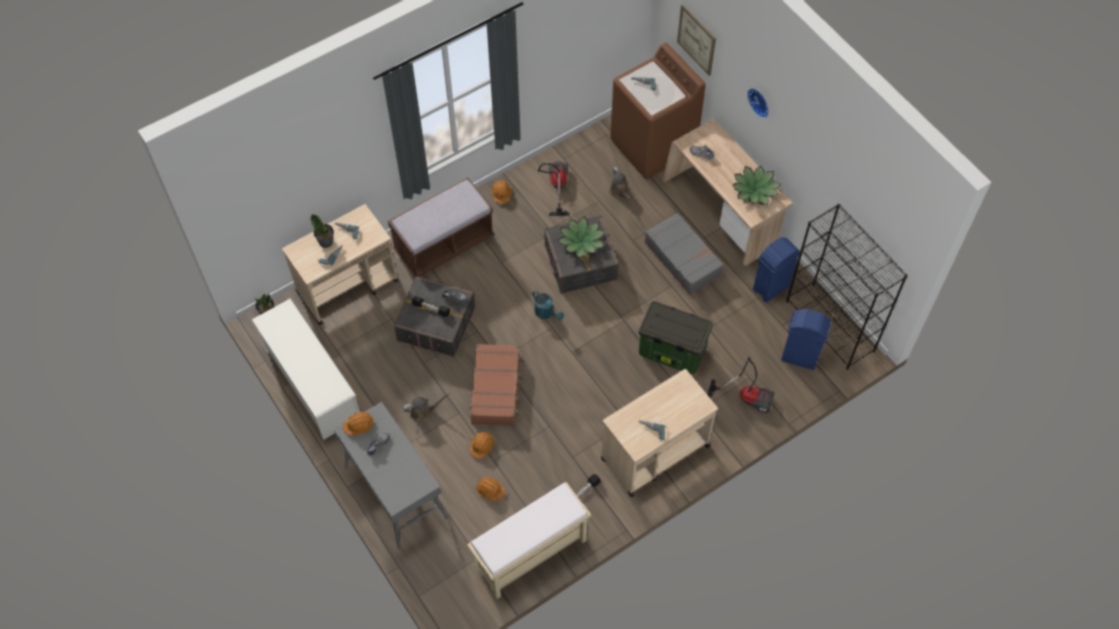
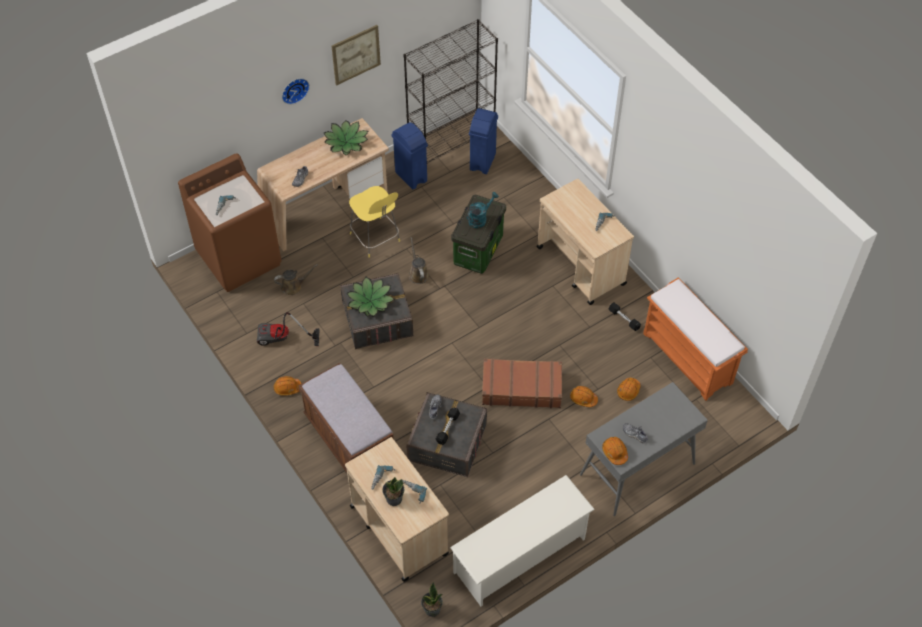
camera: 90 degrees left, 5 degrees down
(424, 412) = (549, 449): brown watering can -> brown watering can (418, 273)
(530, 555) = (688, 358): beige bench -> orange bench
(546, 313) = (435, 347): turquoise watering can -> turquoise watering can (480, 218)
(683, 258) = (375, 238): grey suitcase -> yellow stool
(696, 39) = (207, 134): picture -> picture (356, 54)
(746, 396) = (522, 200): vacuum cleaner -> none

